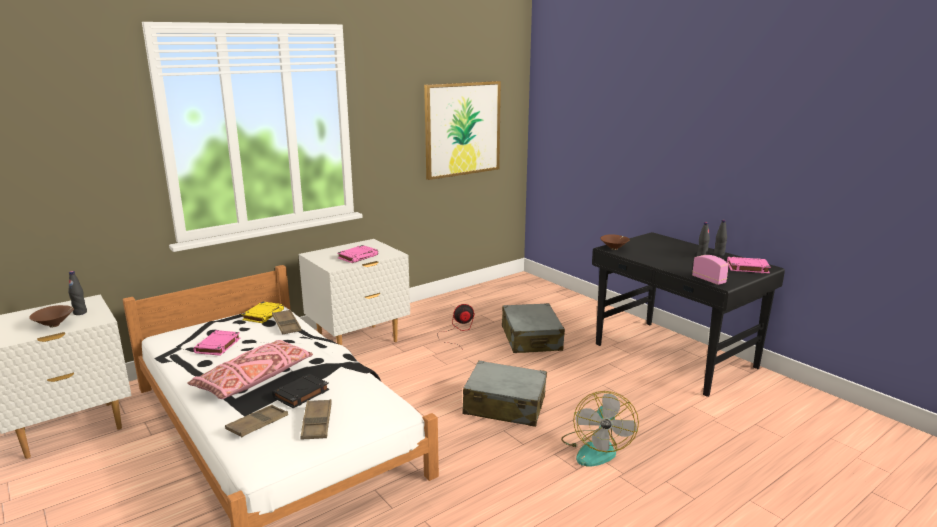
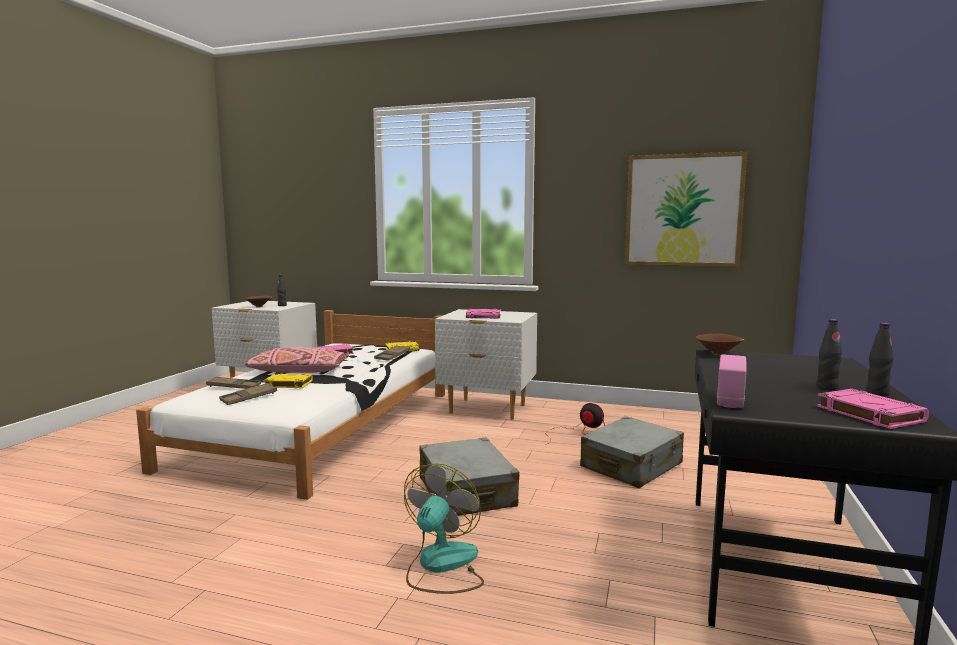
camera: 55 degrees right, 10 degrees down
(301, 394) = (288, 384): black book -> yellow book
(596, 448) = (442, 566): fan -> fan turned 135 degrees clockwise

